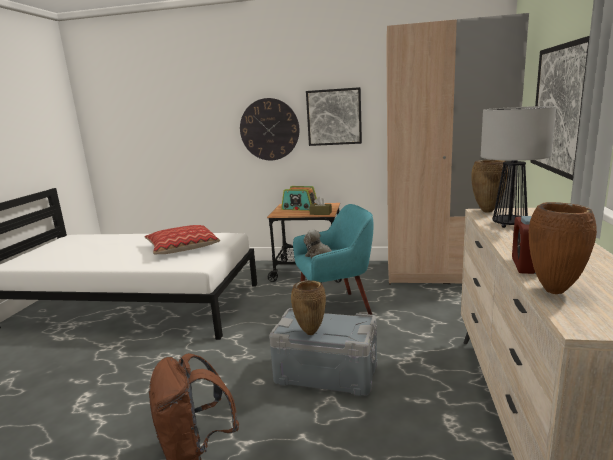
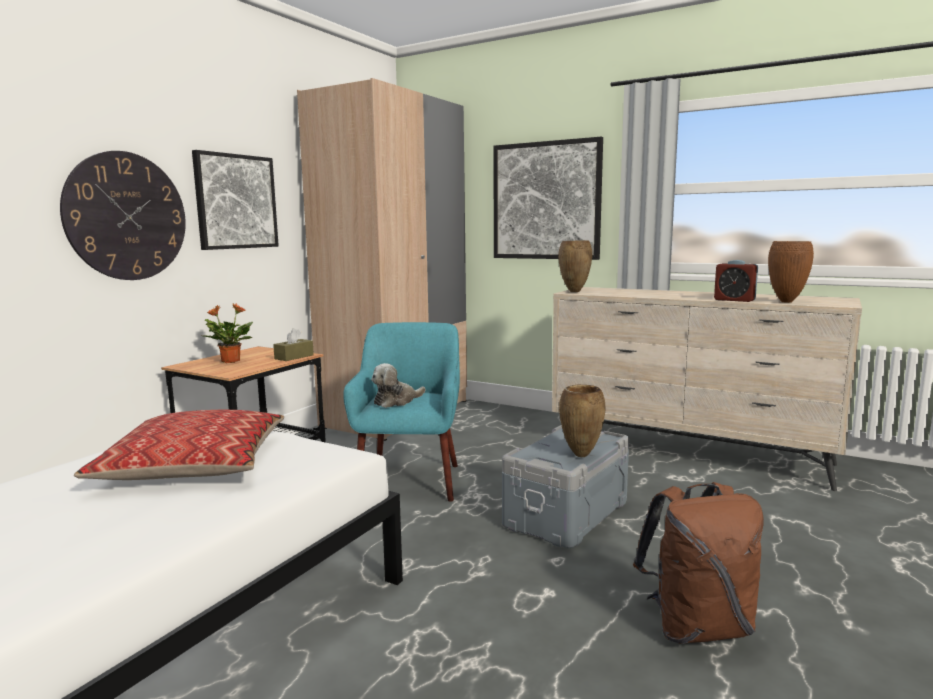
camera: 70 degrees left, 5 degrees down
(299, 208) = (230, 361): radio -> potted plant
(509, 224) = (624, 293): table lamp -> none

